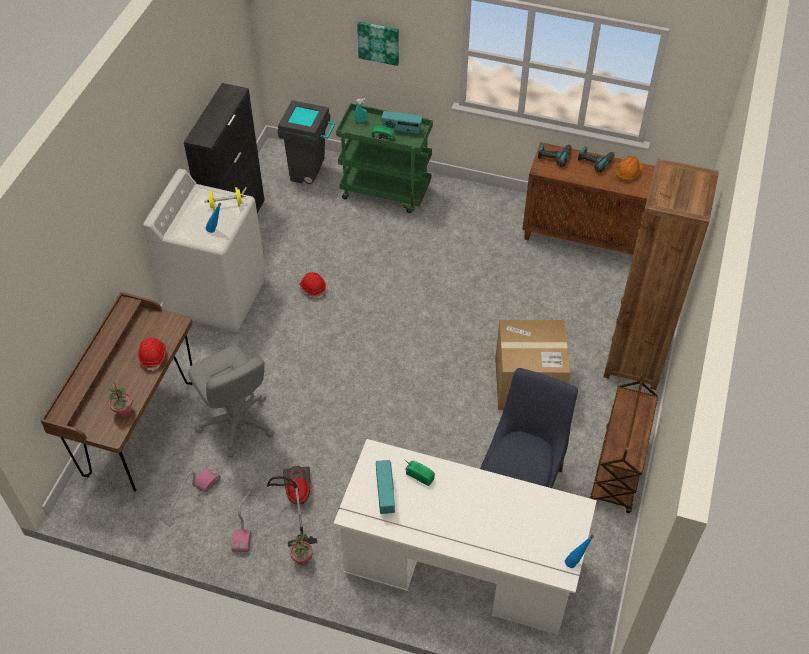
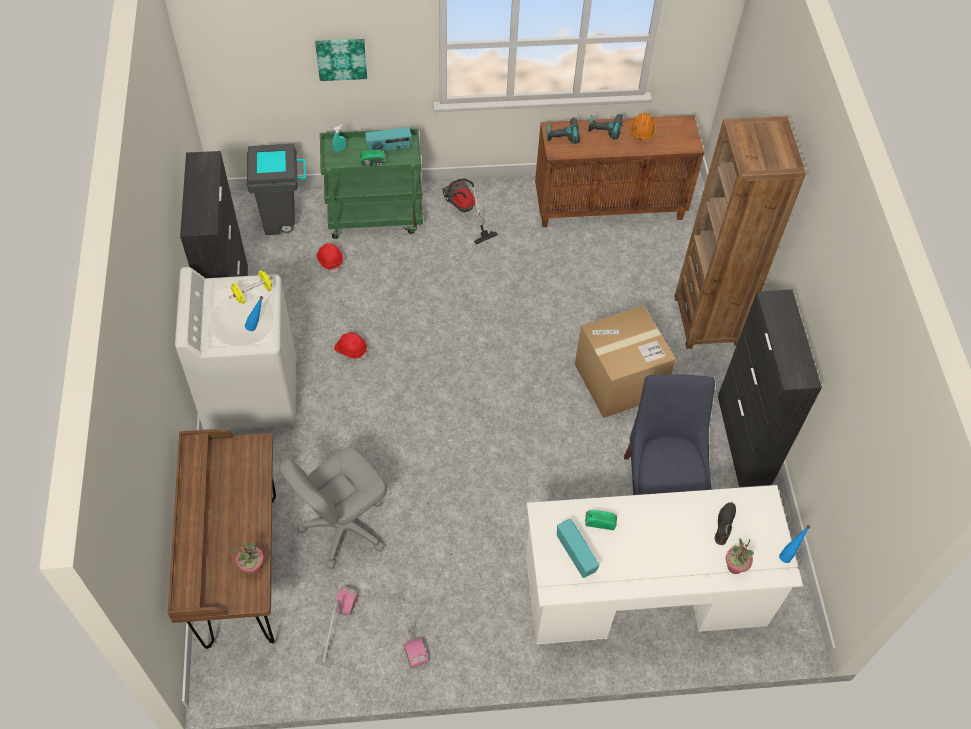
camera: 25 degrees left, 5 degrees up
(154, 356) = (252, 492): red hard hat -> red hard hat (330, 260)
(236, 423) = (344, 527): grey office chair -> grey office chair turned 105 degrees clockwise
(296, 501) = (449, 589): vacuum cleaner -> vacuum cleaner (463, 211)
(302, 559) = (486, 647): potted plant -> potted plant (734, 566)
(530, 516) = (724, 525): none -> black shoe
(618, 470) = (744, 440): brown cart -> black cabinet

